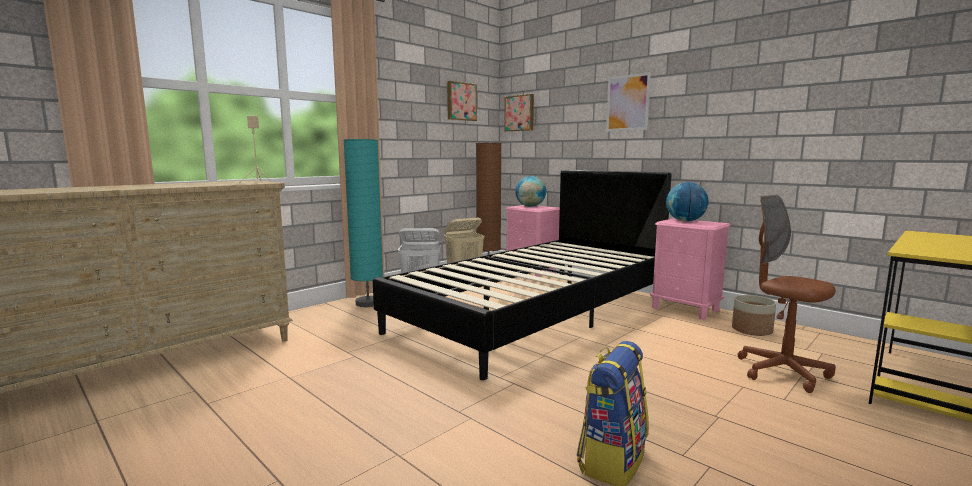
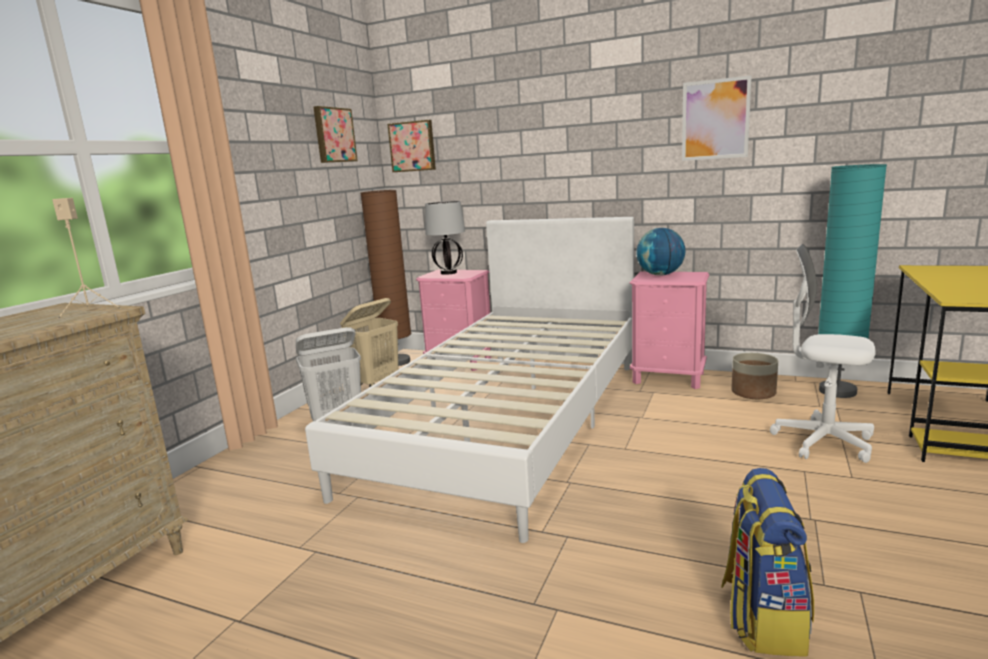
camera: 20 degrees left, 5 degrees up
(368, 303) = (267, 452): turquoise floor lamp -> turquoise floor lamp (837, 391)
(530, 206) = (448, 273): globe -> table lamp
(535, 314) = (509, 420): black bed -> white bed
(627, 103) = (568, 130): picture -> picture (715, 119)
(782, 372) = (823, 442): brown office chair -> white office chair

